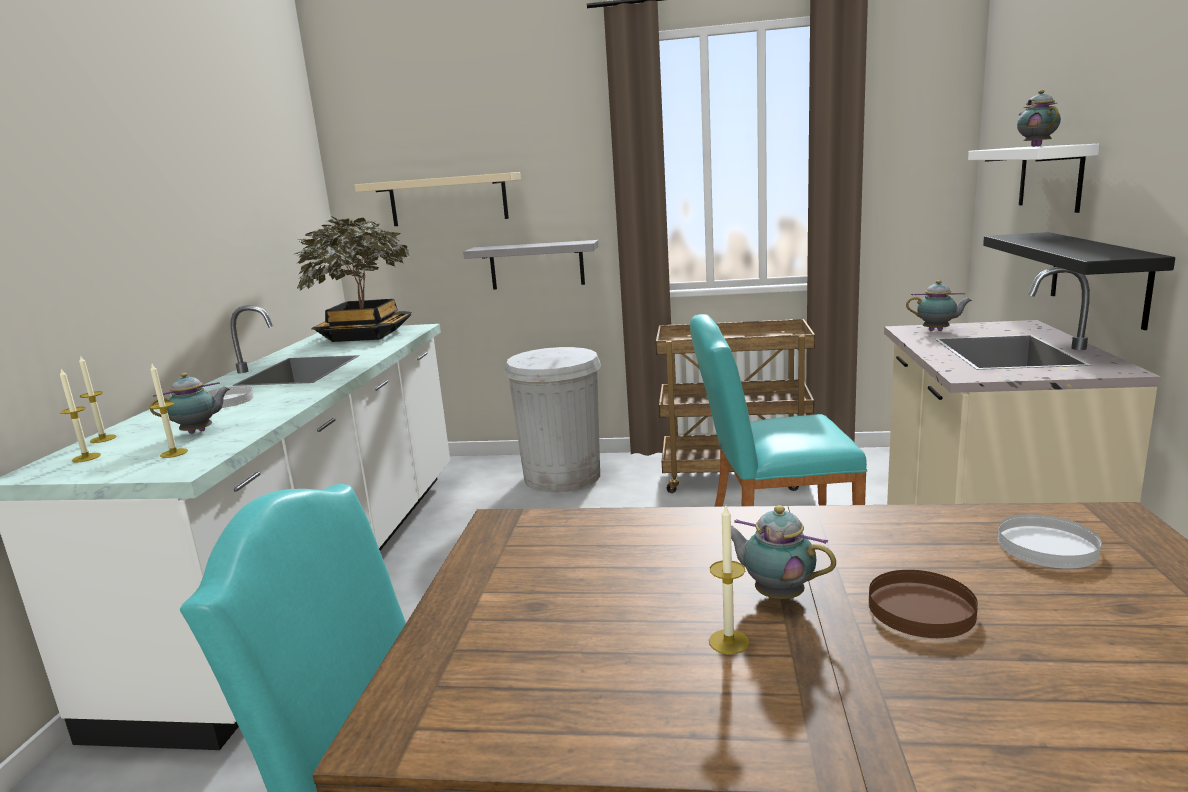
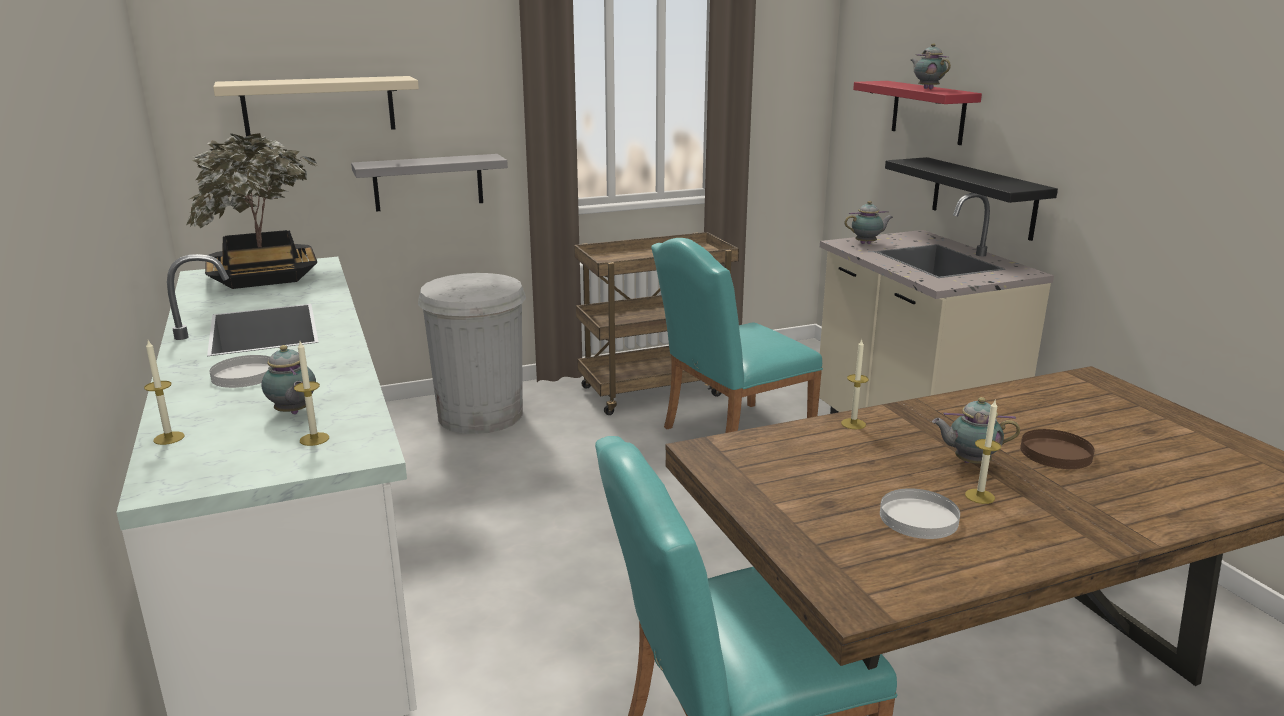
camera: 30 degrees left, 5 degrees up
(86, 457) = (199, 461): candle -> candle (853, 424)
(200, 432) = (293, 413): teapot -> teapot turned 120 degrees clockwise
(1047, 546) = (1077, 402): white plate -> white plate (919, 518)
(1050, 177) = (928, 112): white shelf -> red shelf

